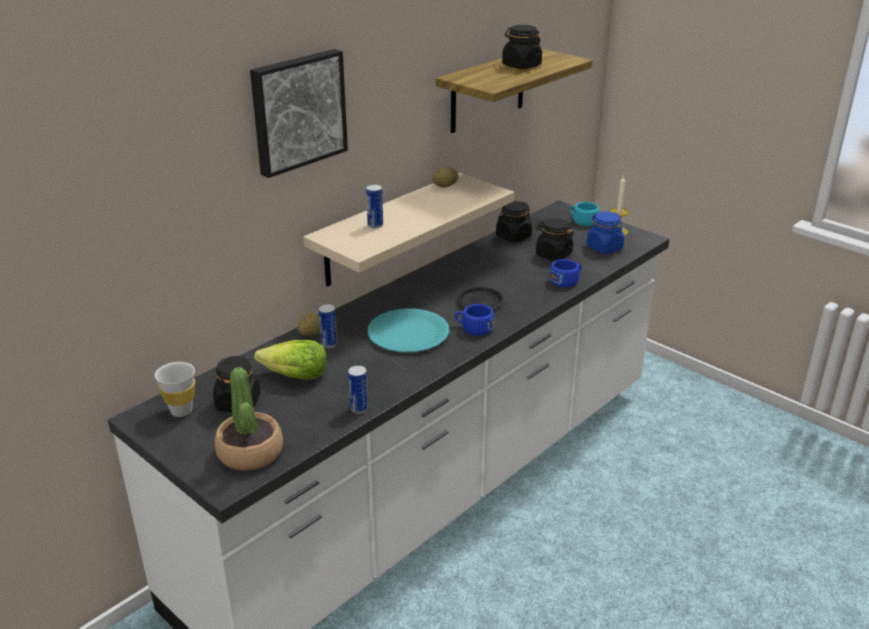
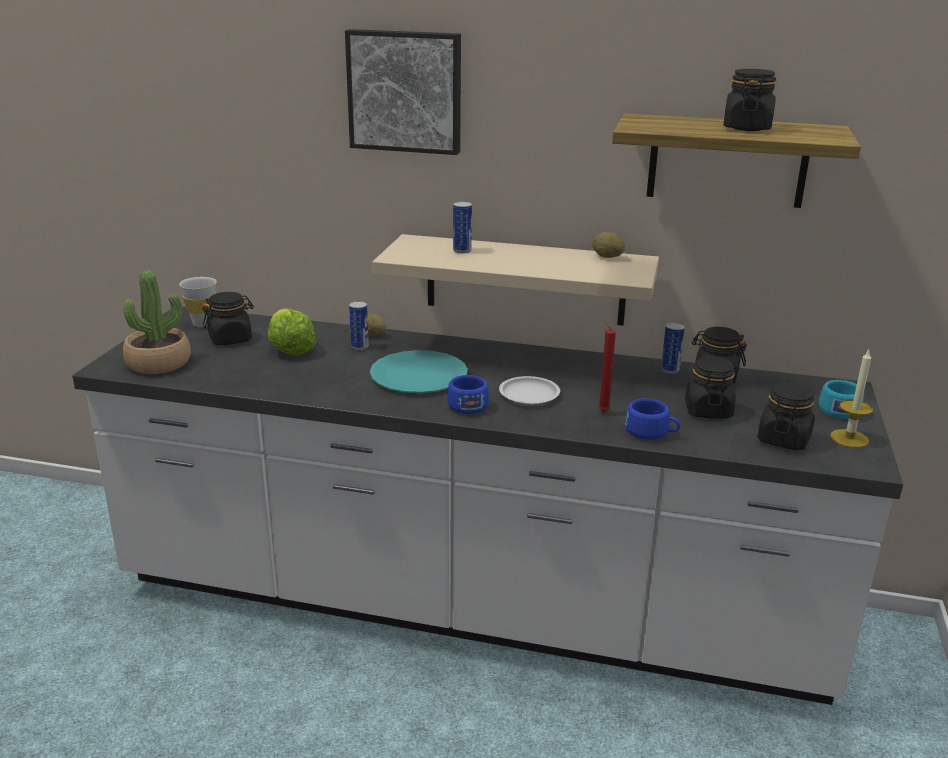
camera: 60 degrees right, 5 degrees down
(359, 409) = (258, 387): can -> can (670, 370)
(480, 301) = (529, 394): black plate -> white plate
(526, 286) = (602, 411): none -> red candle
(604, 248) = (783, 439): blue jar -> black jar

